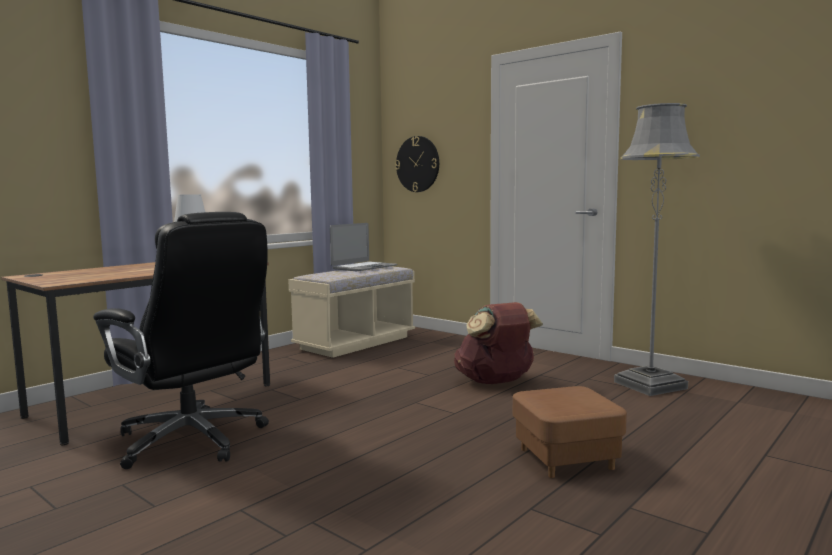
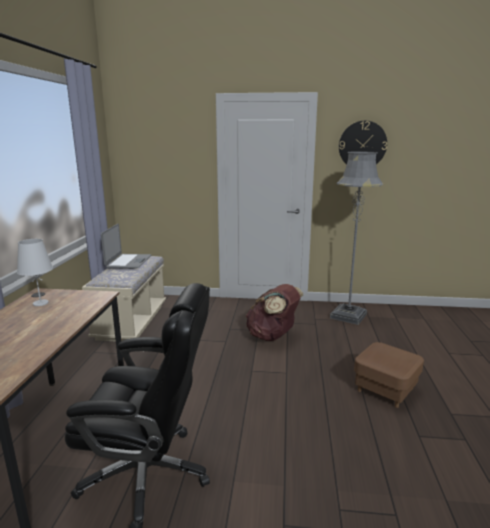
camera: 35 degrees left, 10 degrees up
(417, 164) = (148, 172): wall clock -> wall clock (362, 145)

